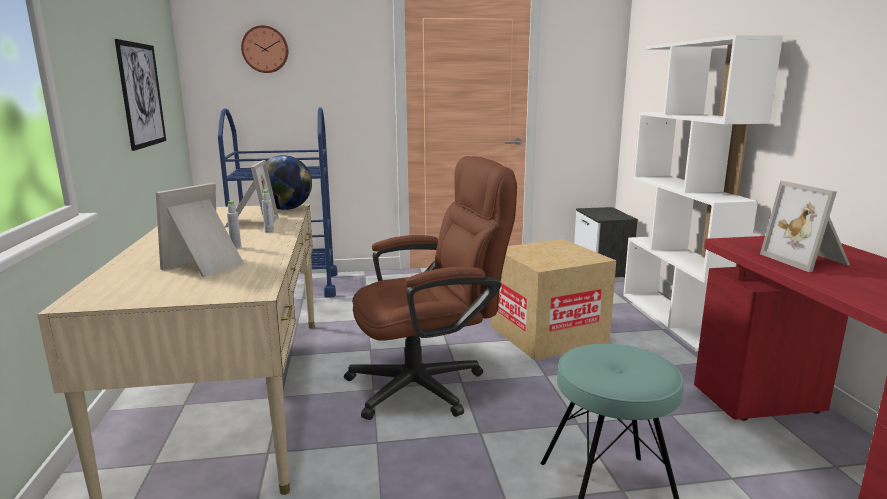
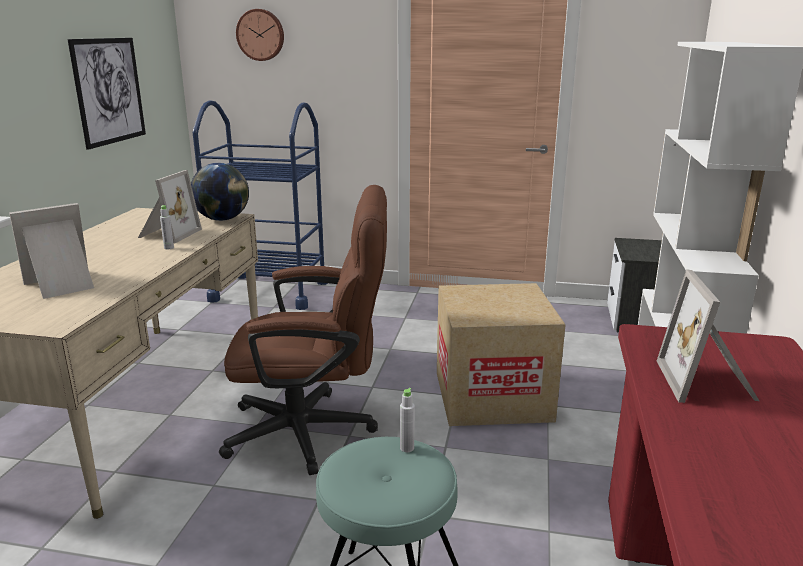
camera: 20 degrees right, 5 degrees up
(236, 246) = (115, 264): grey bottle -> grey bottle (407, 448)

